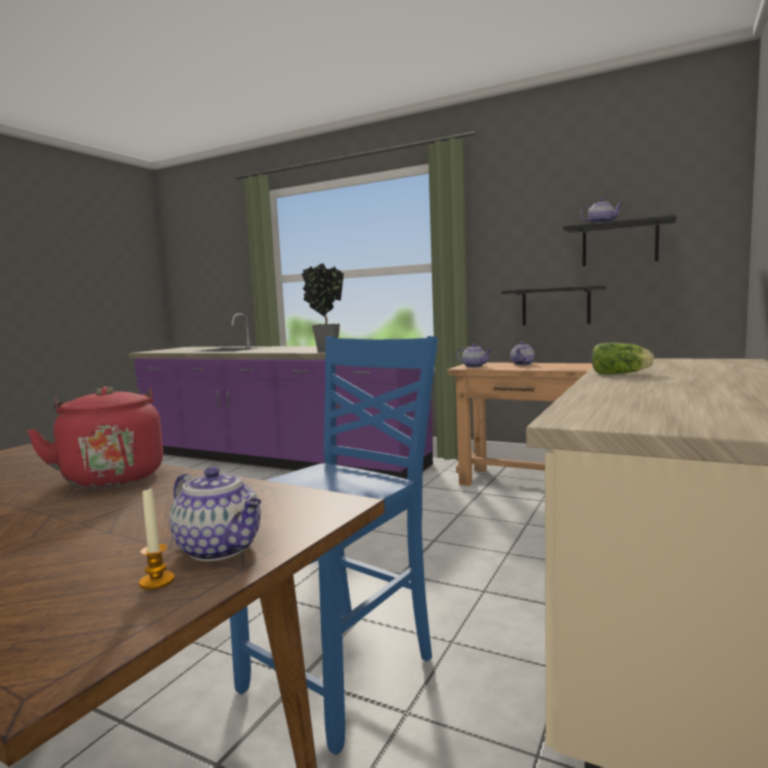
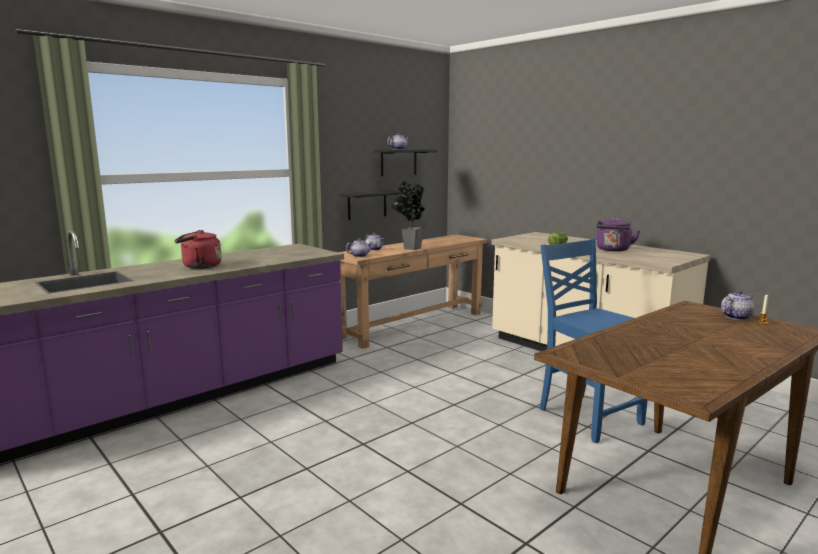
camera: 70 degrees left, 5 degrees up
(112, 476) = (642, 331): red kettle -> red kettle (199, 266)
(324, 351) = (261, 261): potted plant -> potted plant (409, 248)
(663, 391) = (613, 250): none -> purple kettle

